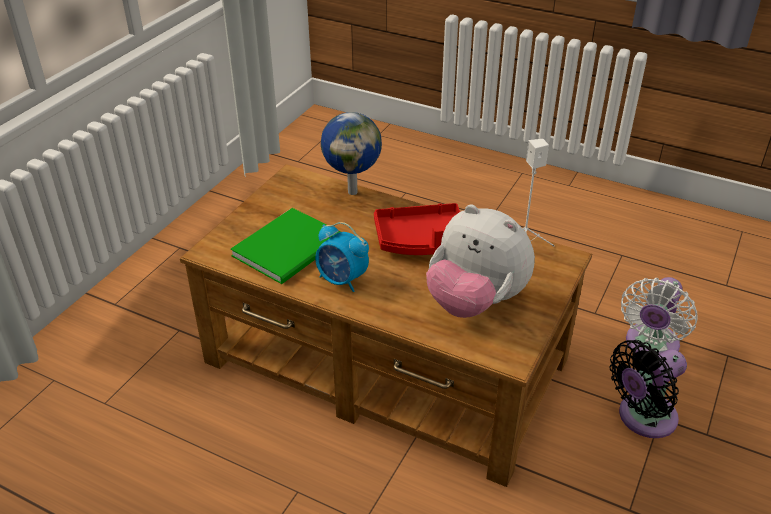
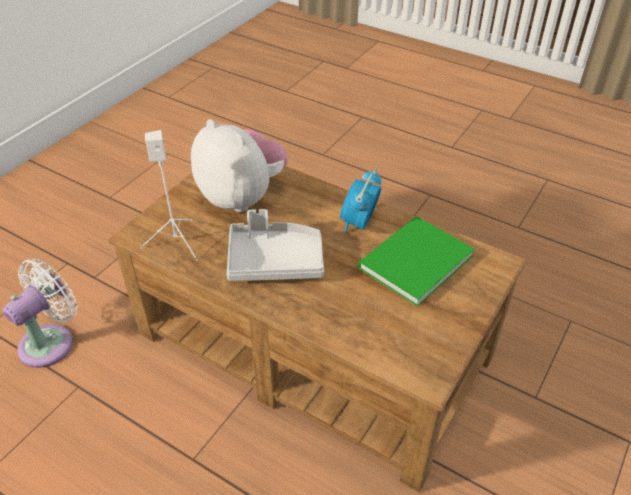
camera: 175 degrees left, 5 degrees up
(342, 280) = (359, 223): alarm clock -> alarm clock turned 105 degrees counterclockwise
(353, 191) = (345, 340): globe -> none
(421, 241) = (275, 261): red tray -> grey tray
(642, 418) = (108, 278): black fan -> none

